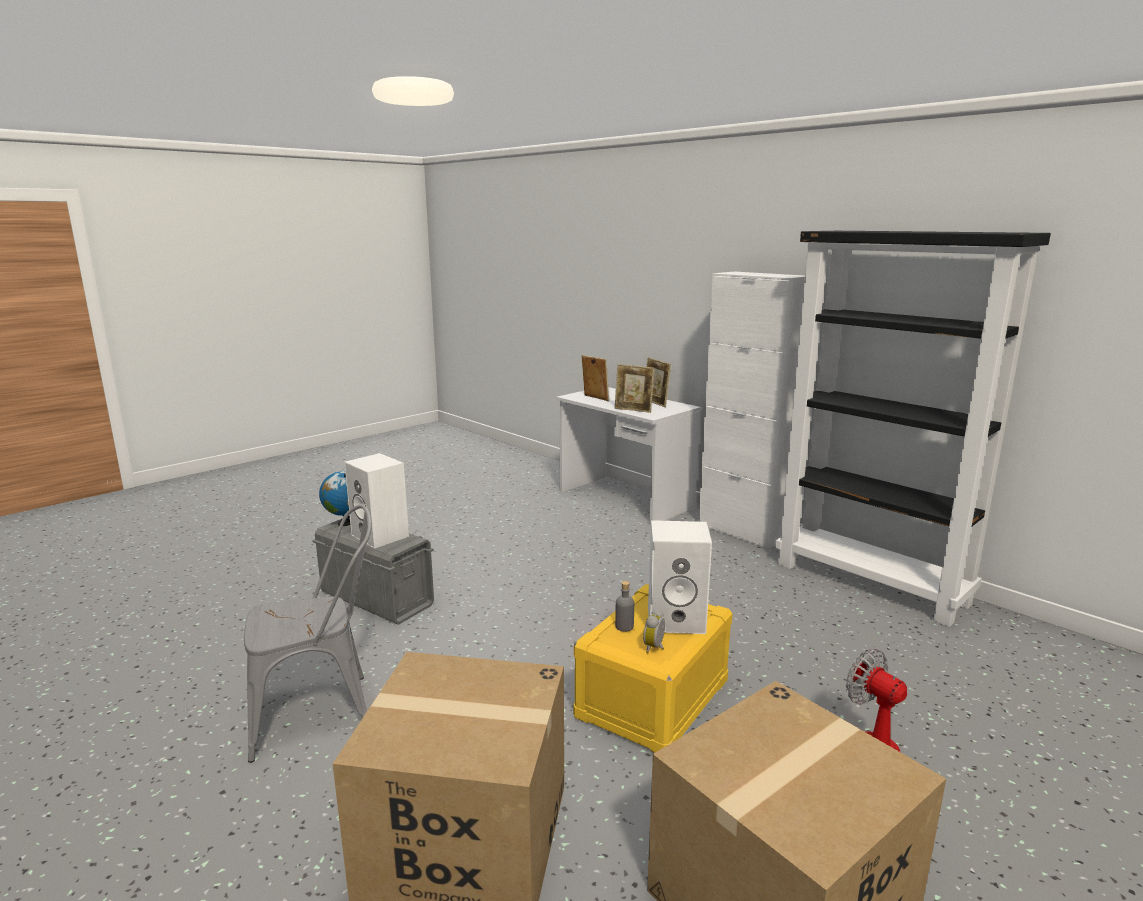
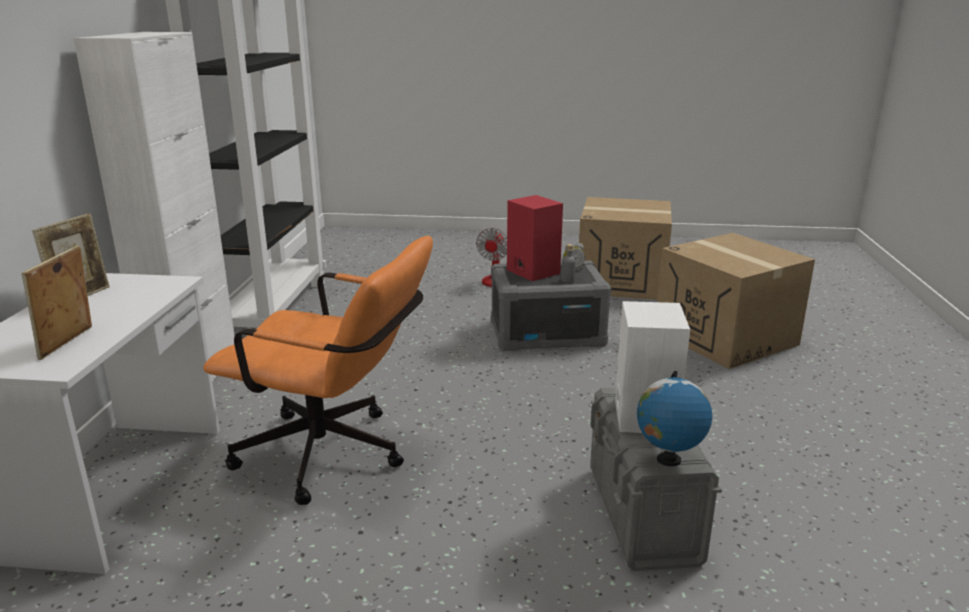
camera: 130 degrees left, 5 degrees up
(323, 710) = (773, 427): grey chair -> none
(576, 544) = (335, 456): none -> orange office chair
(633, 410) = (149, 297): picture frame -> none
(653, 700) = (547, 333): yellow storage box -> grey storage box
(677, 619) = (531, 271): white speaker -> red speaker

